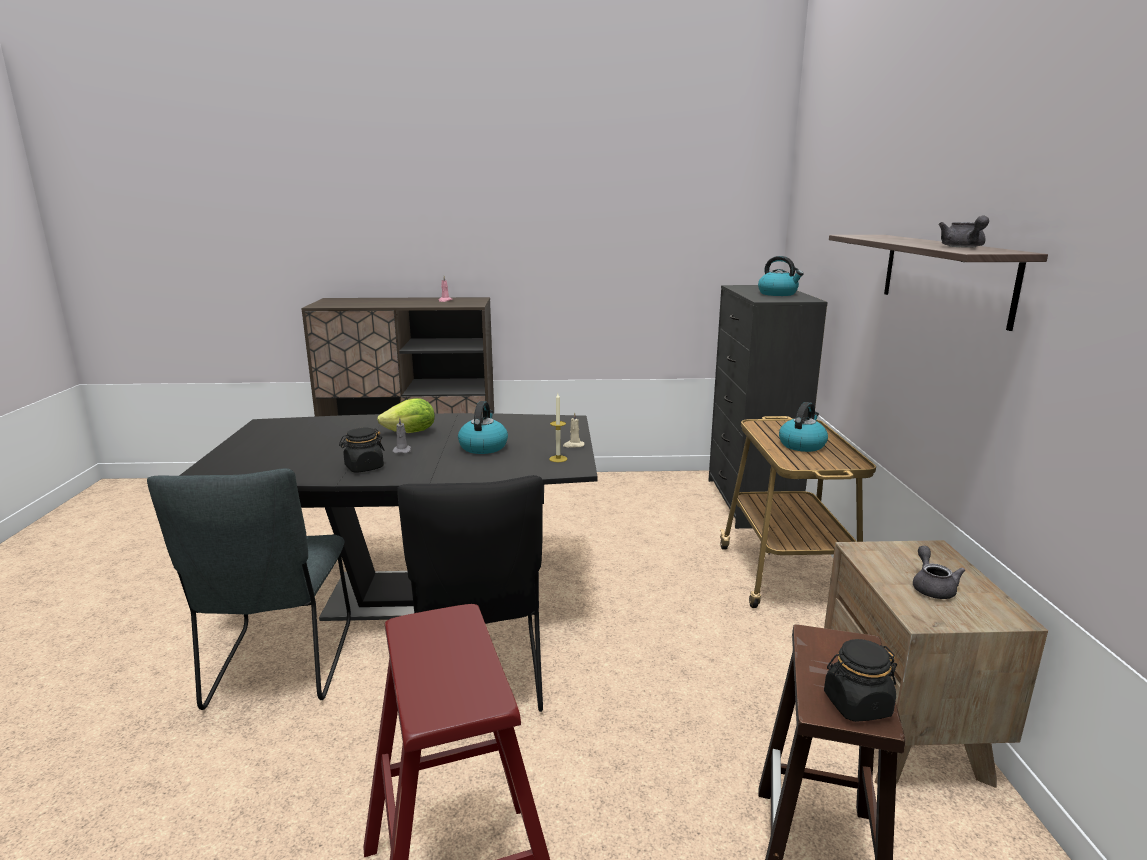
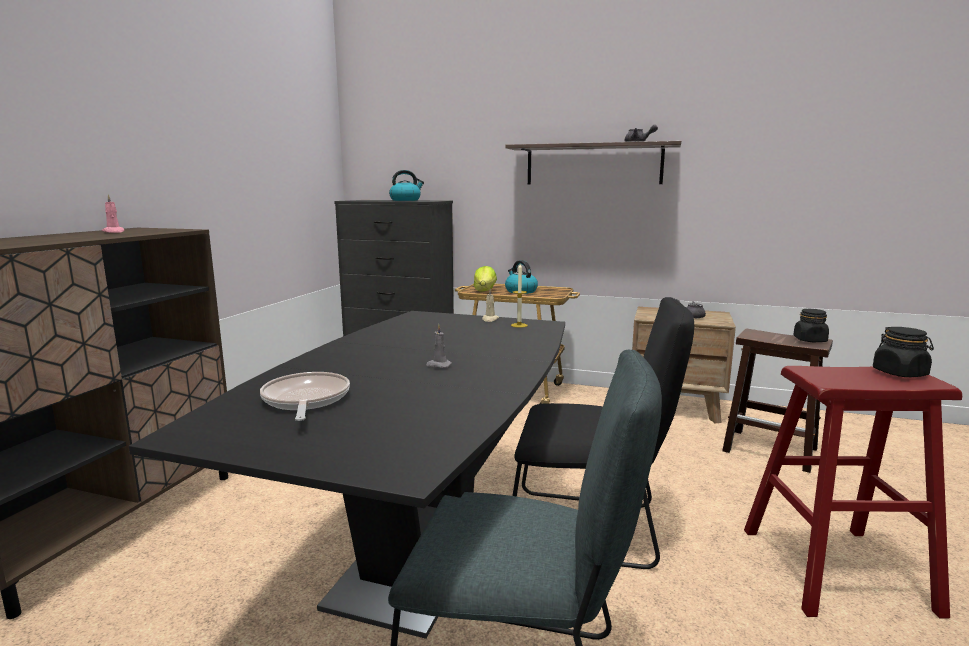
camera: 70 degrees left, 5 degrees down
(318, 433) = (305, 400): none -> frying pan
(364, 467) = (479, 381): black jar -> black jar (900, 373)
(411, 433) = (377, 360): lettuce -> lettuce (485, 291)
(483, 447) = (462, 340): kettle -> none

